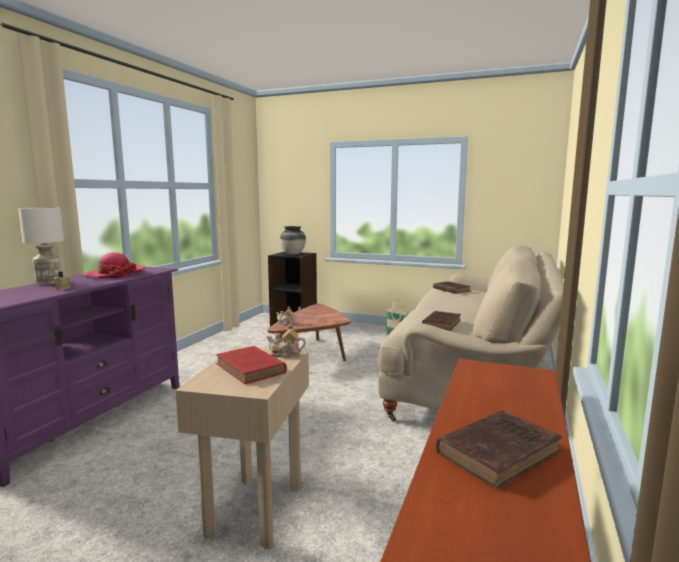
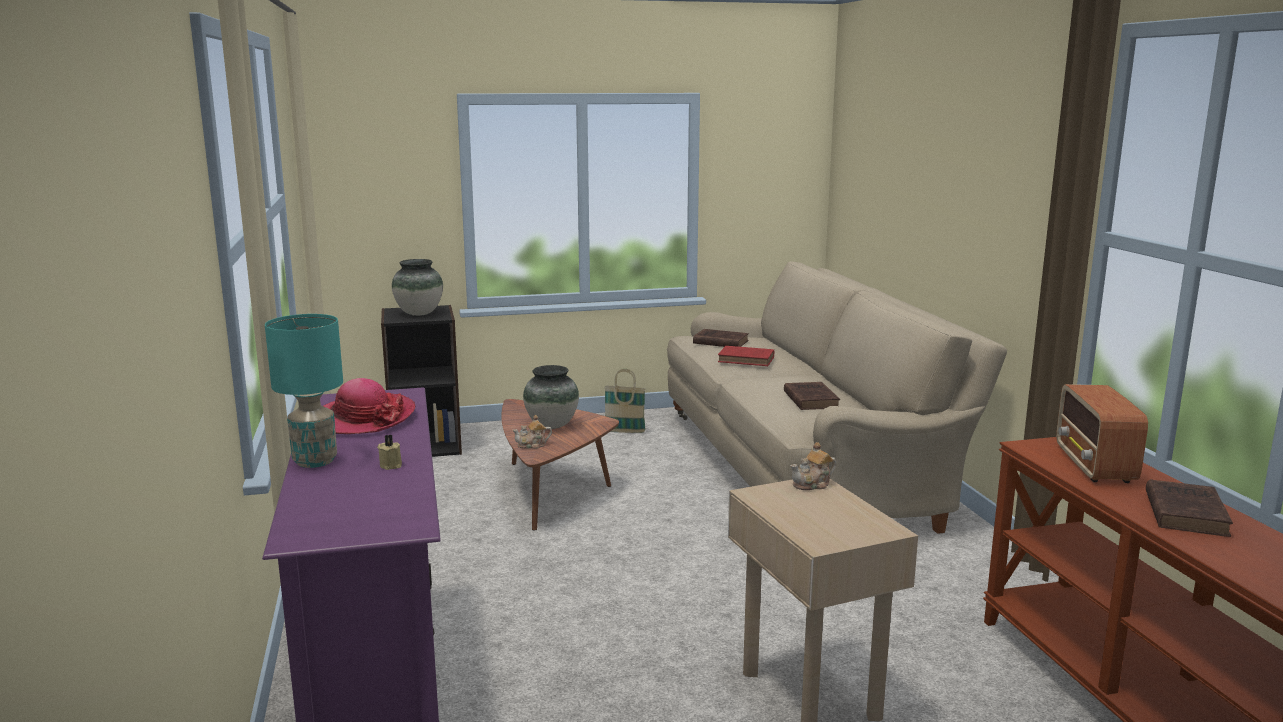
camera: 35 degrees left, 5 degrees up
(48, 283) = (314, 461): white table lamp -> turquoise table lamp
(251, 369) = (825, 511): red book -> red book (747, 360)
(313, 317) = (552, 425): none -> vase
(501, 391) = (1094, 465): none -> radio

